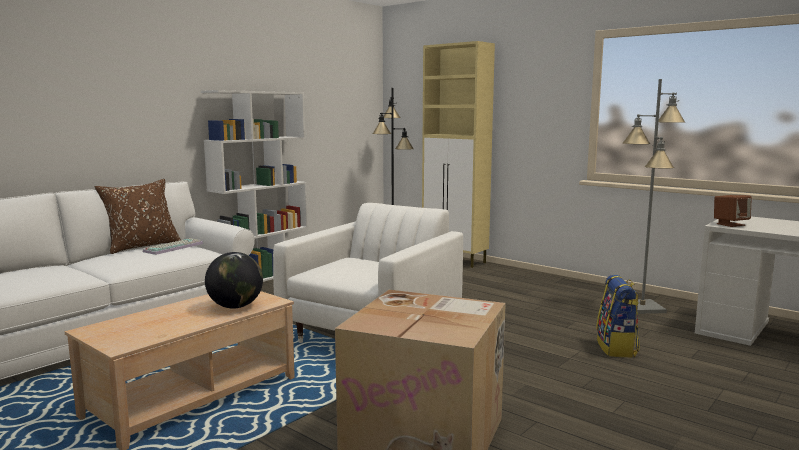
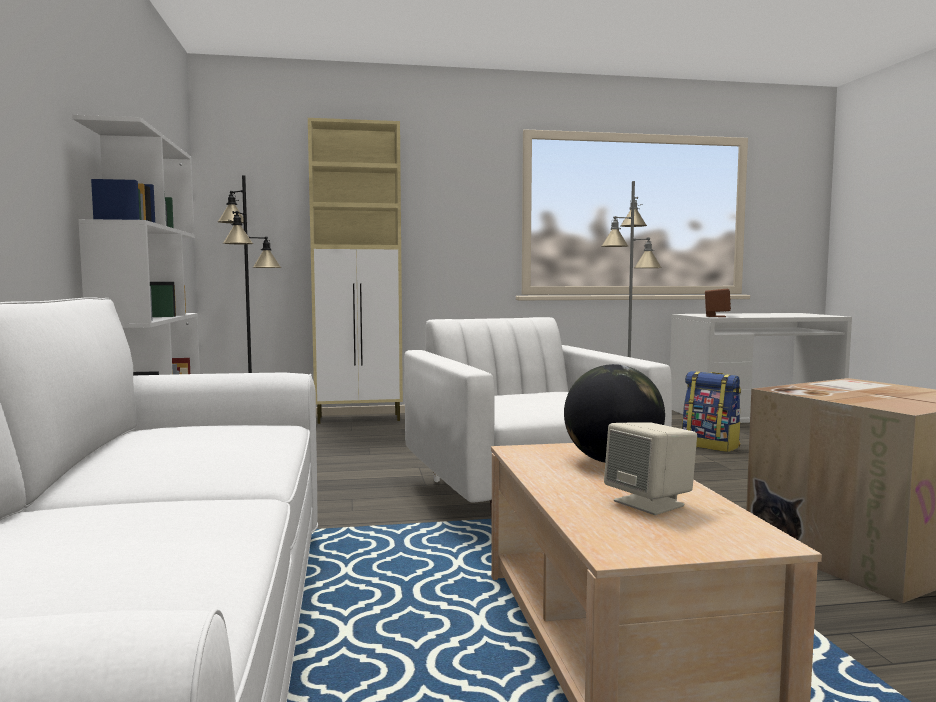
camera: 50 degrees left, 5 degrees down
(141, 246) = (107, 442): brown pillow -> none
(162, 323) = (650, 503): none -> beige speaker
(173, 247) = (191, 429): keyboard -> none

